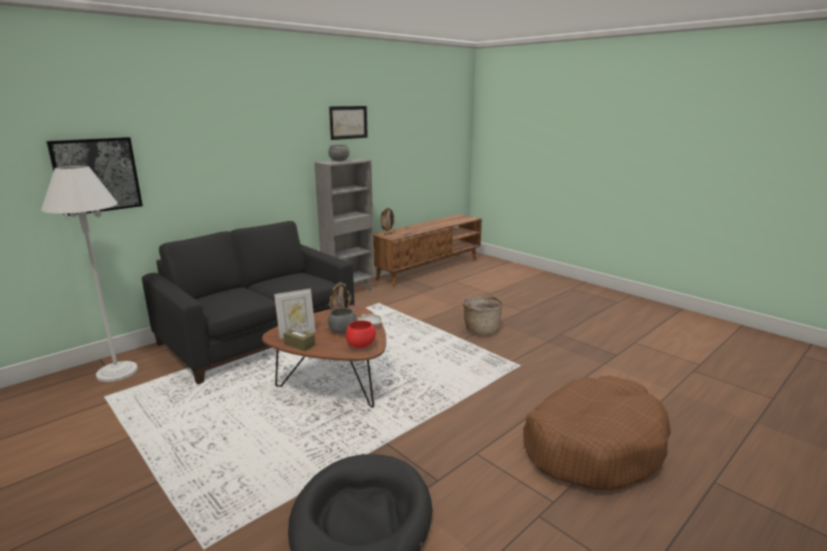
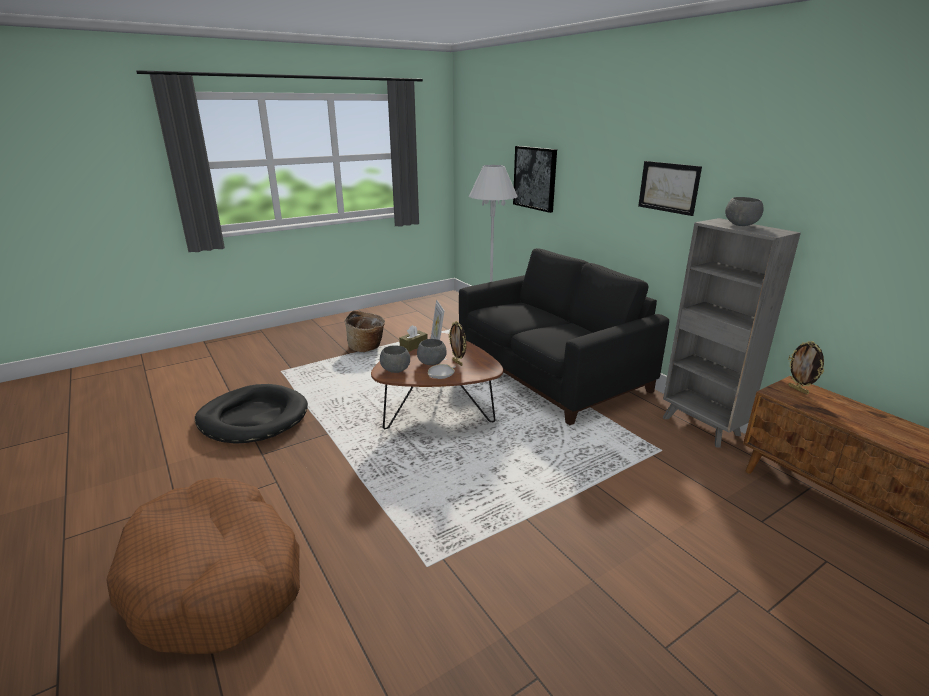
camera: 100 degrees right, 5 degrees up
(348, 122) = (812, 165): picture -> picture (668, 187)
(361, 346) = (395, 370): red bowl -> grey bowl
(481, 329) = (564, 550): basket -> basket (367, 347)

